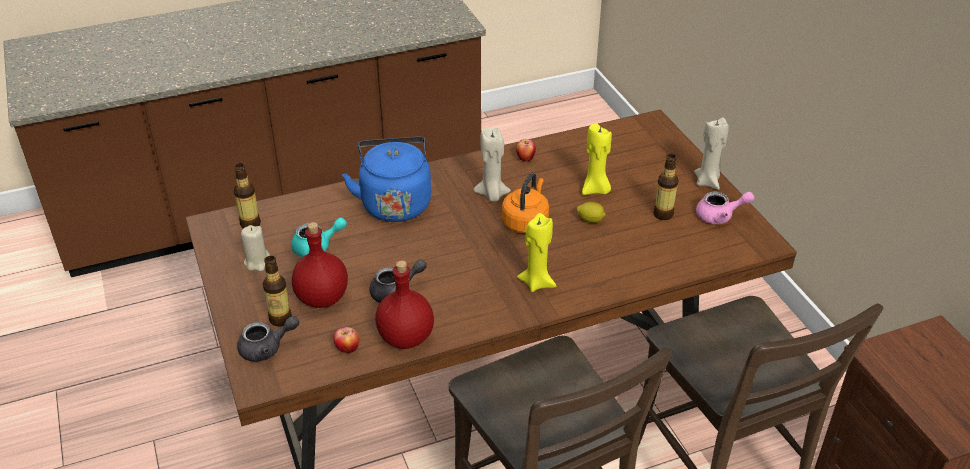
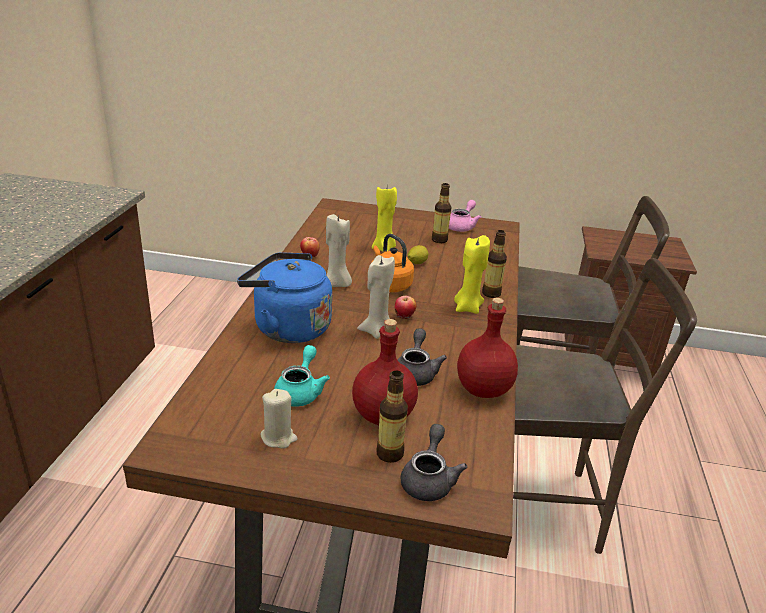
camera: 60 degrees left, 10 degrees down
(250, 224) = (205, 420): bottle -> bottle (491, 293)
(347, 350) = (473, 427): apple -> apple (404, 317)
(707, 182) = (422, 216): beige candle -> beige candle (377, 331)

